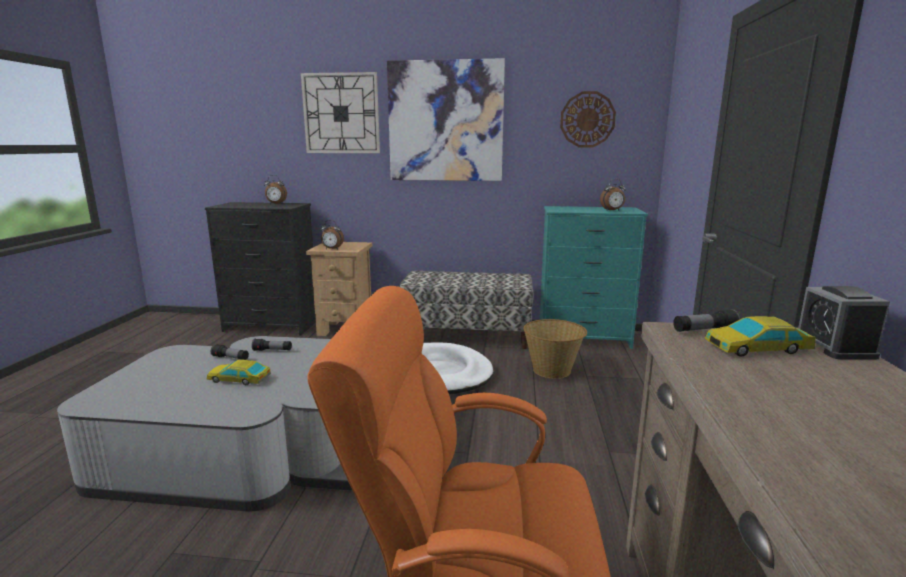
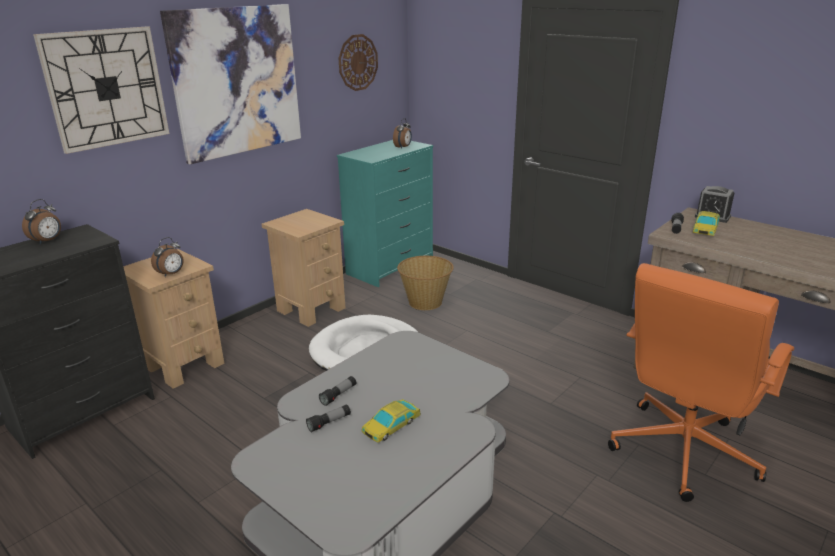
camera: 55 degrees left, 10 degrees up
(467, 336) = (312, 309): bench -> beige nightstand

